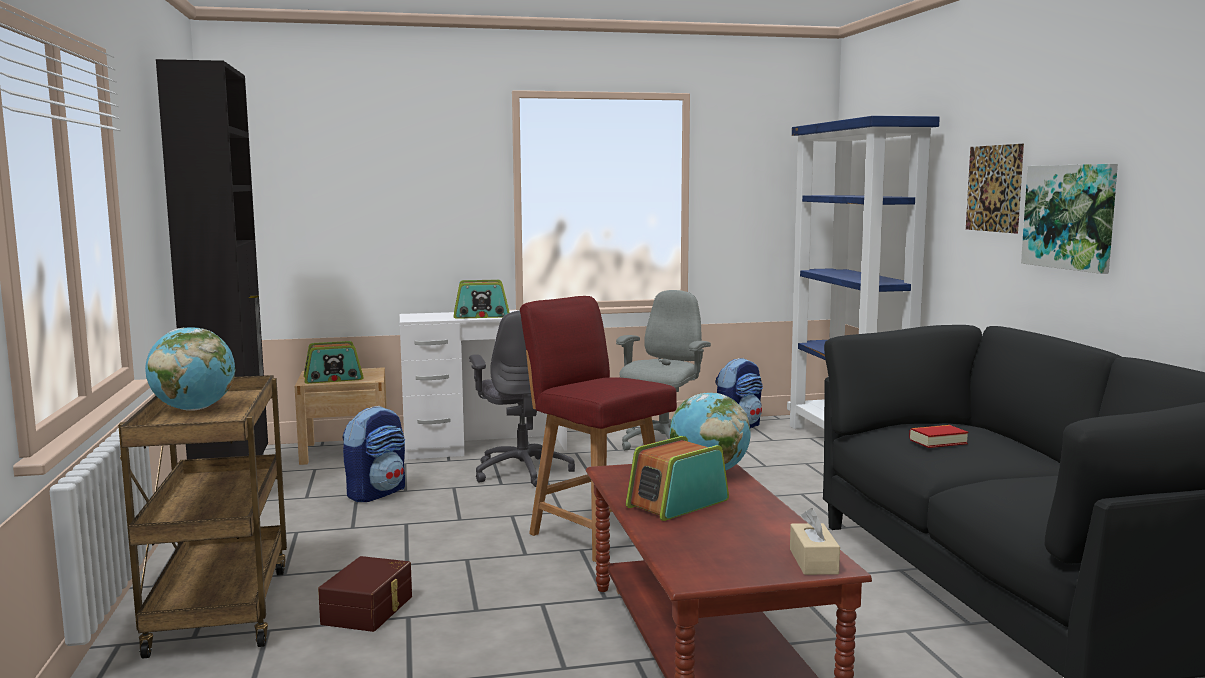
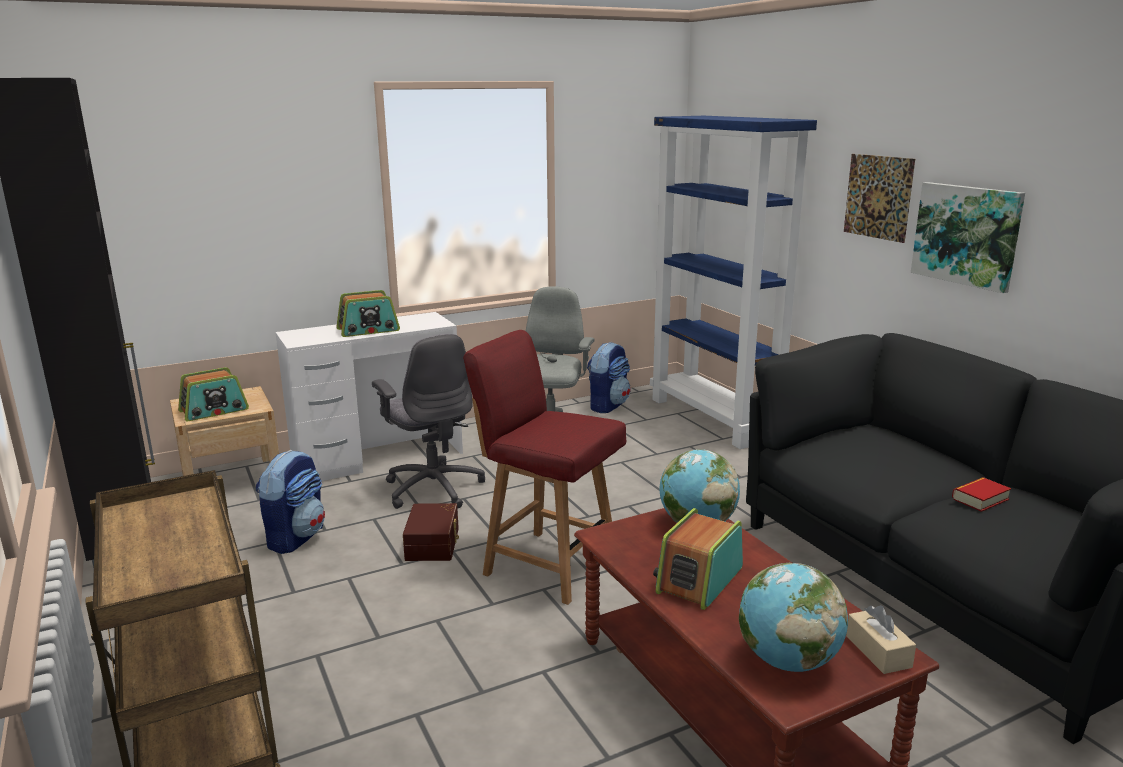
camera: 15 degrees left, 10 degrees up
(194, 409) = (145, 539): globe -> globe (787, 661)
(369, 610) = (371, 712): brown storage box -> brown storage box (434, 544)
(938, 441) = (871, 457): book -> book (980, 499)

